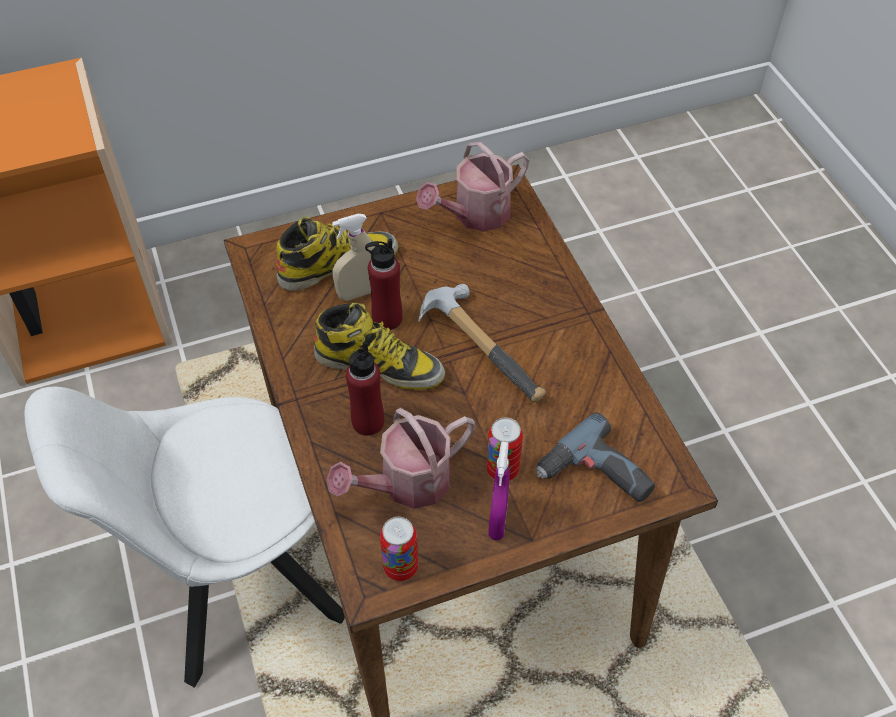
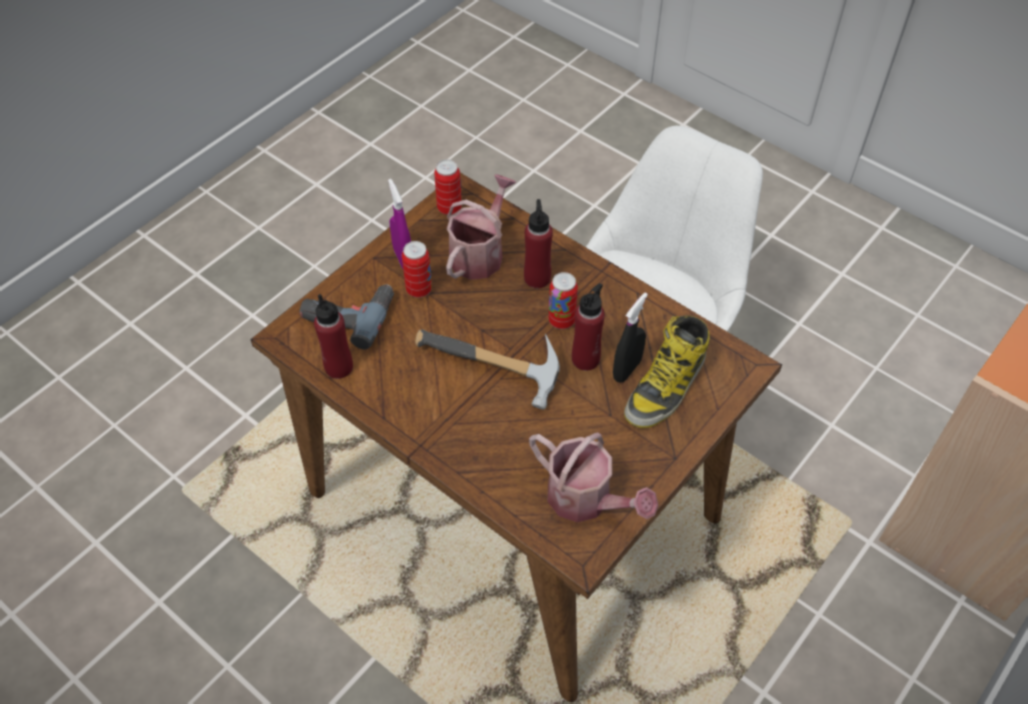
camera: 150 degrees right, 0 degrees up
(358, 293) = (627, 369): beige spray bottle -> black spray bottle
(380, 364) = (561, 321): boot -> can
(475, 215) = (586, 500): watering can -> watering can turned 105 degrees clockwise
(632, 420) = (339, 367): none -> red bottle

